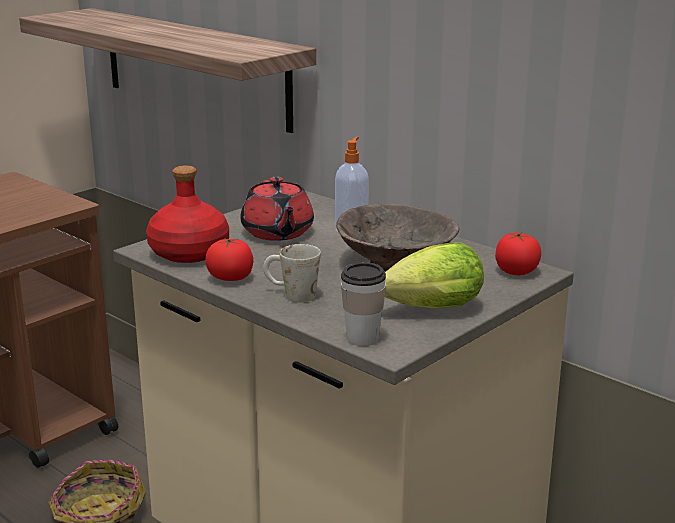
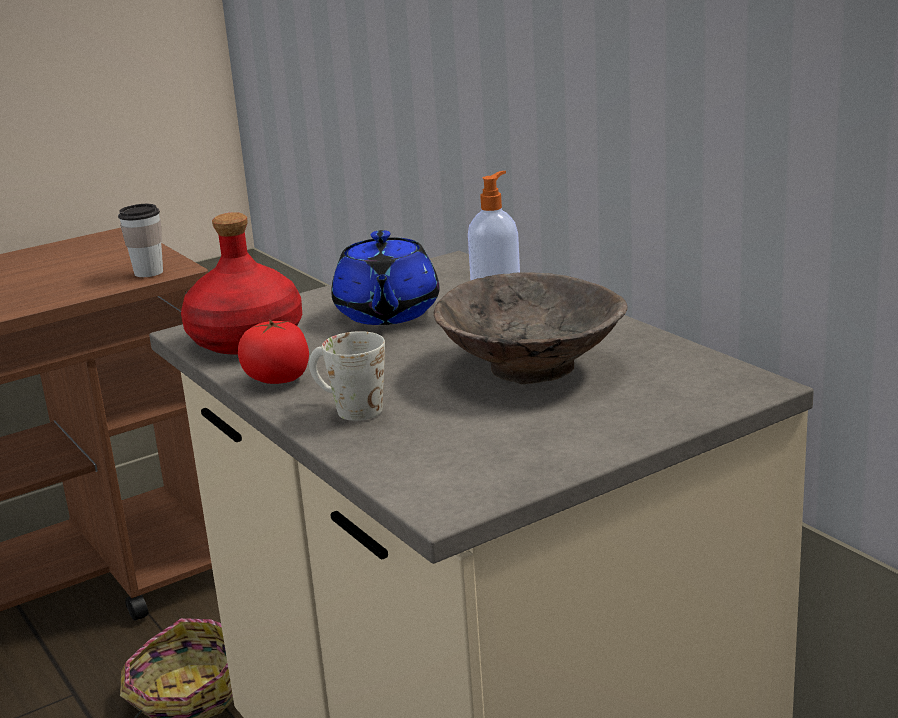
camera: 15 degrees right, 0 degrees up
(194, 67) = (340, 79): shelf -> none
(277, 233) = (387, 314): red teapot -> blue teapot
(362, 338) = (411, 484): cup -> cup (148, 272)
(428, 309) = (540, 441): lettuce -> none
(516, 271) = (717, 384): tomato -> none

